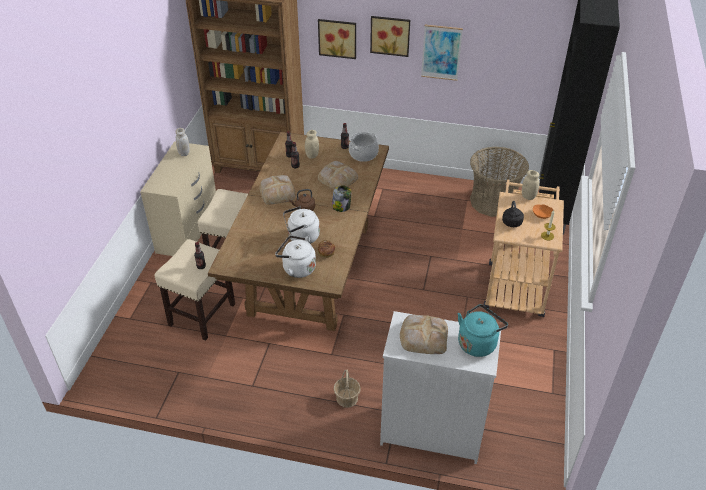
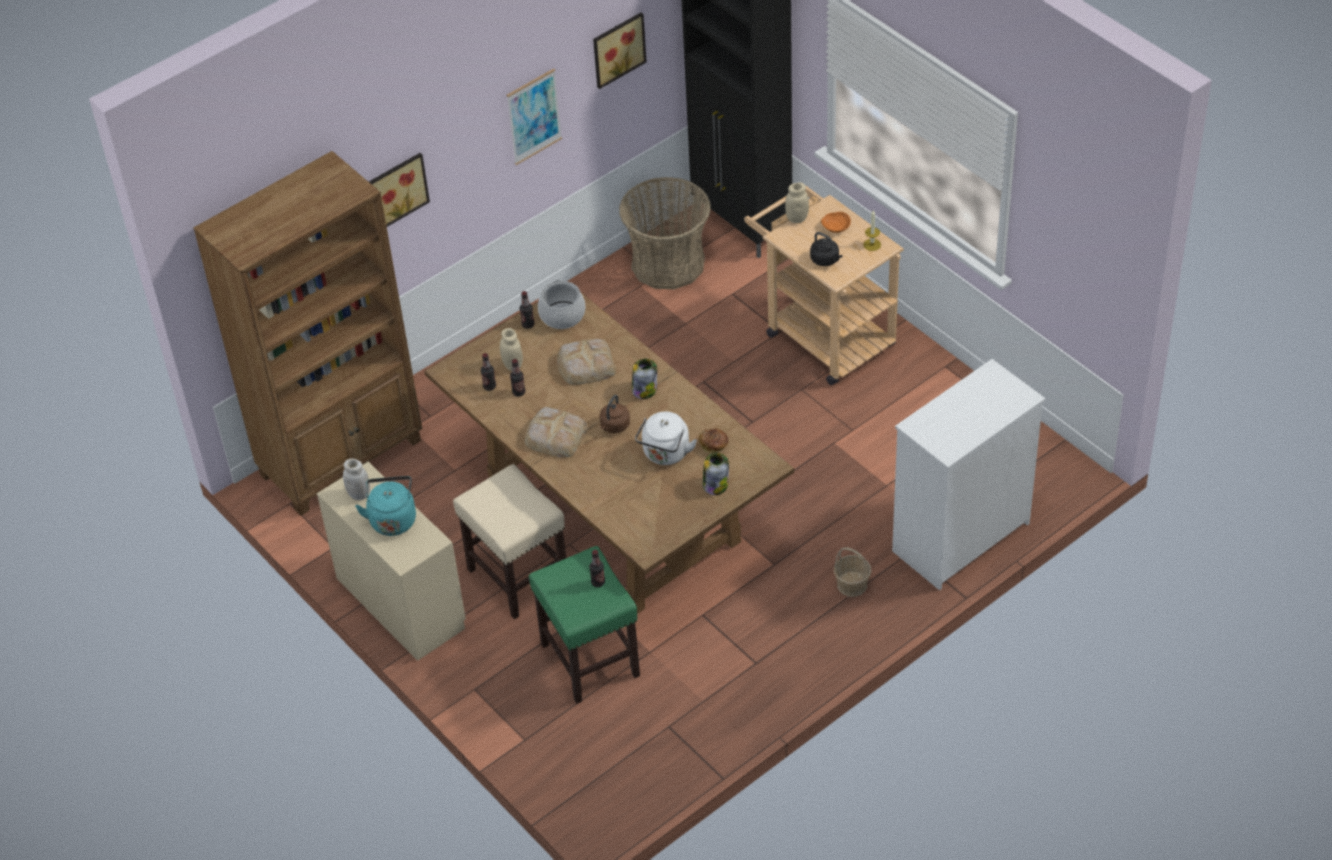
camera: 50 degrees left, 5 degrees up
(202, 314) = (589, 659): beige stool -> green stool
(297, 268) = (715, 485): white kettle -> jar
(390, 35) = (465, 138): picture -> picture (617, 48)
(423, 336) = (950, 422): bread -> none
(478, 343) = (995, 386): turquoise kettle -> turquoise kettle (392, 519)

